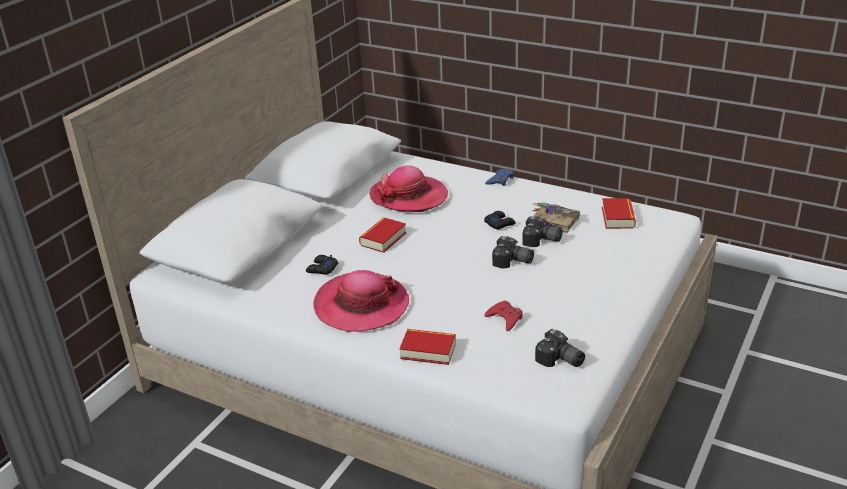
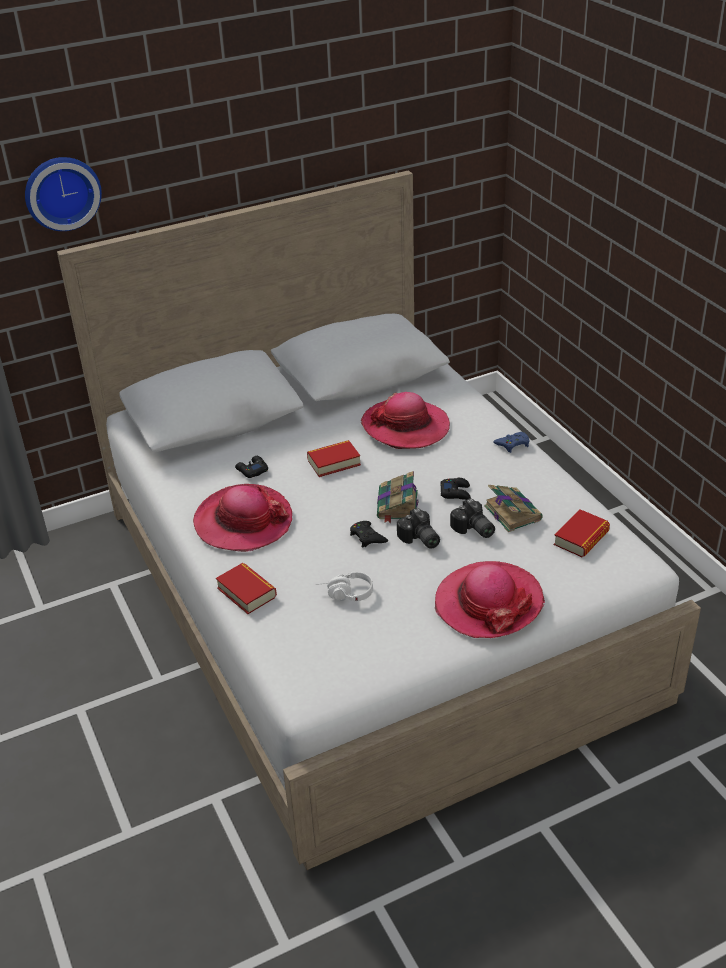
camera: 35 degrees right, 5 degrees up
(56, 54) = (61, 192): none -> wall clock
(469, 247) = (397, 506): none -> book
(473, 276) = (367, 537): none -> black game controller
(505, 318) = (344, 594): red game controller -> white headphones
(560, 361) = (342, 660): camera -> none
(610, 280) = (488, 603): none -> hat

